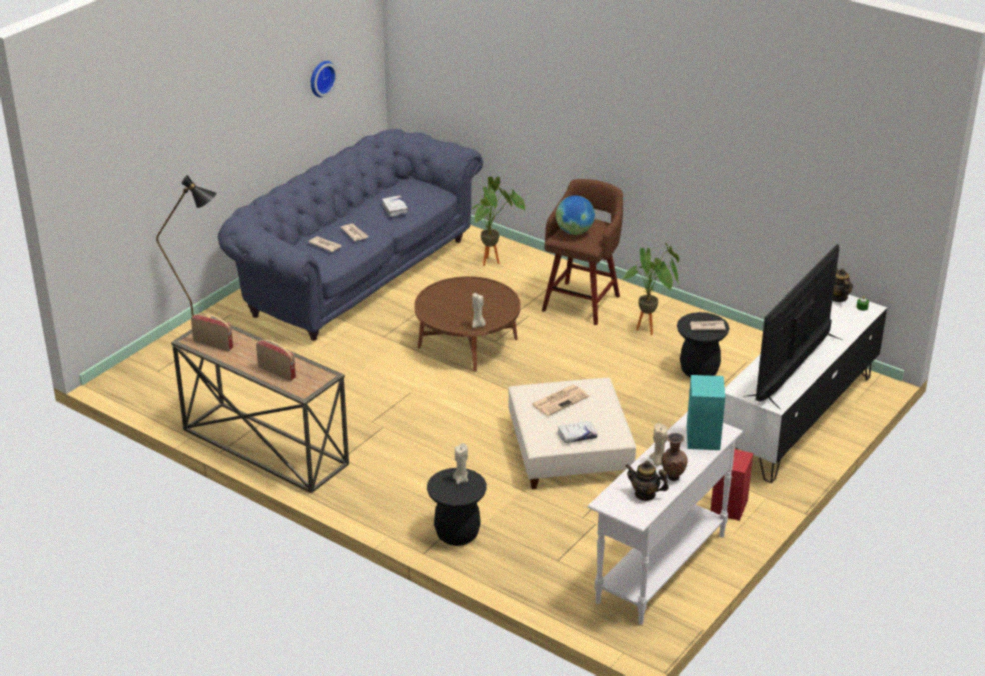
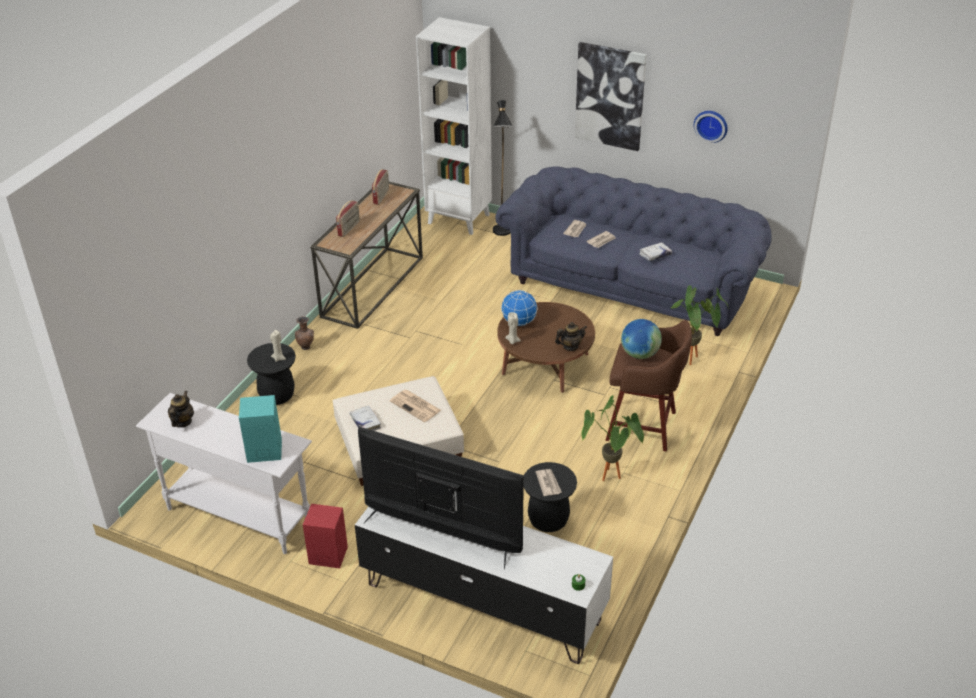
camera: 80 degrees right, 5 degrees up
(149, 368) = (459, 219): none -> white bookcase
(239, 110) = (610, 96): none -> picture
(445, 318) = (519, 322): none -> globe
(658, 462) = (228, 426): beige candle -> none
(672, 477) = (206, 436): brown vase -> brown vase (306, 347)
(838, 298) = (592, 564): teapot -> teapot (570, 346)

